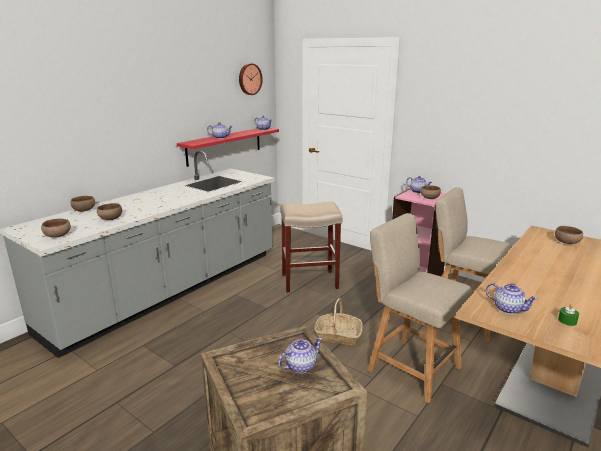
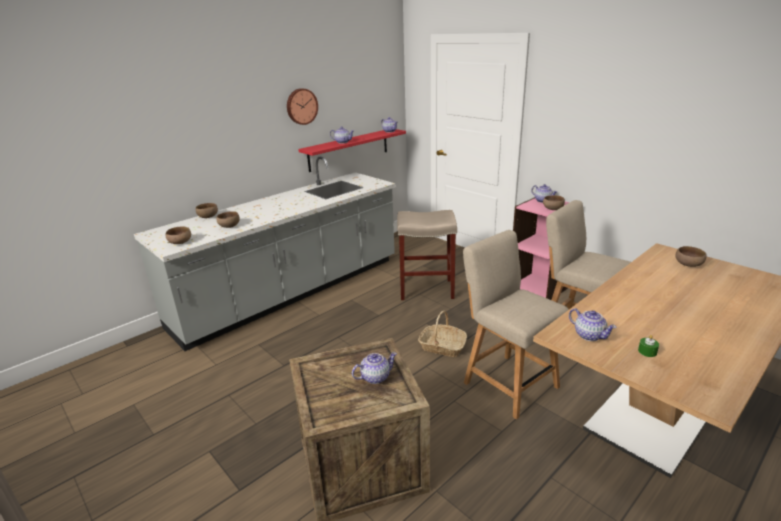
camera: 10 degrees right, 5 degrees up
(249, 79) = (375, 79): wall clock -> wall clock (301, 106)

